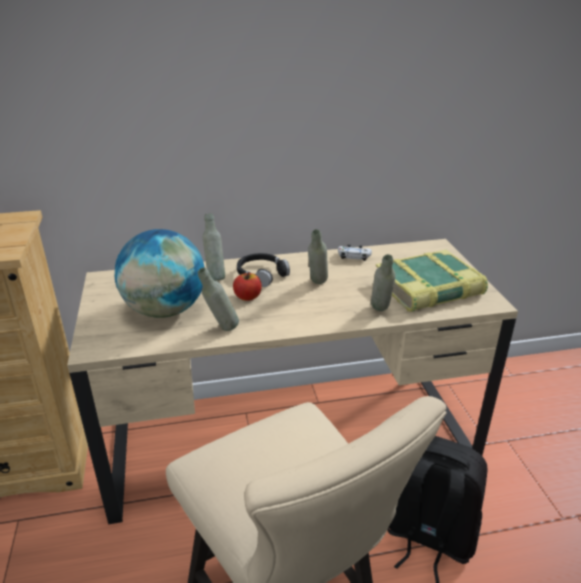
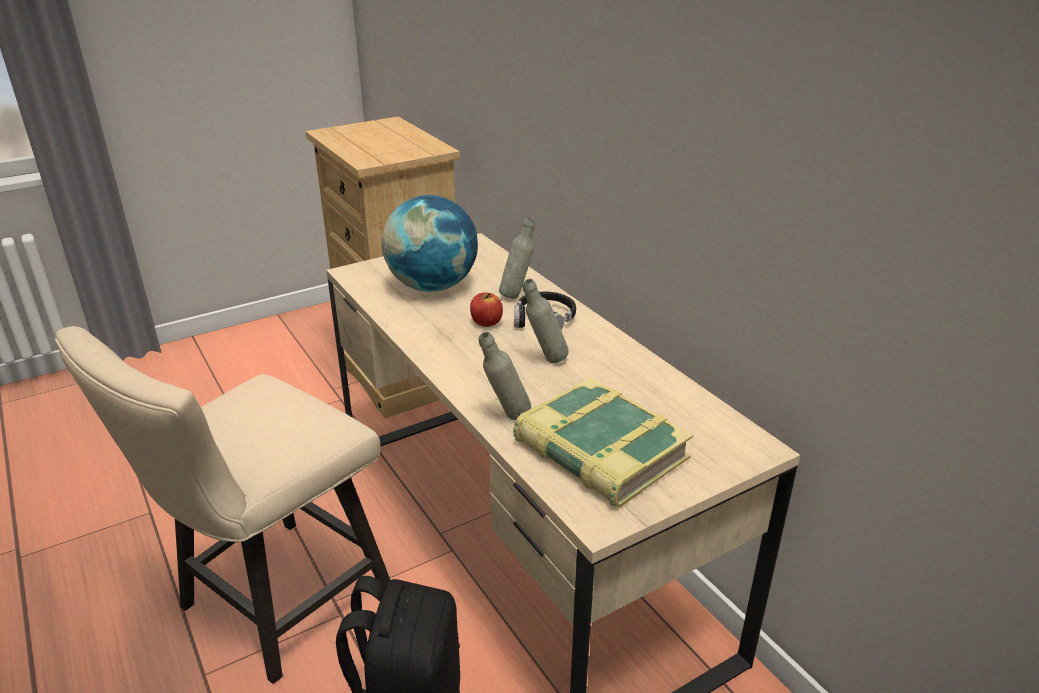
camera: 70 degrees right, 0 degrees up
(221, 330) = (410, 323): grey bottle -> none
(354, 257) = (647, 375): white game controller -> none

